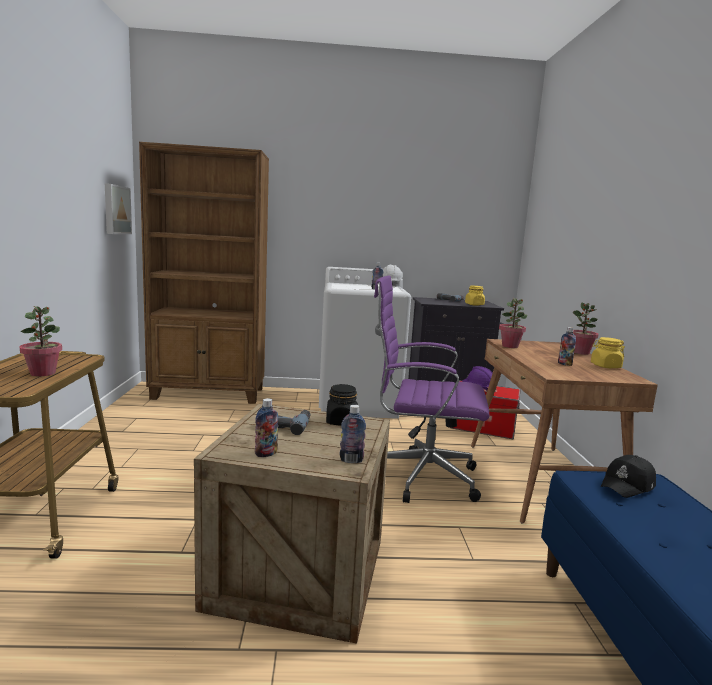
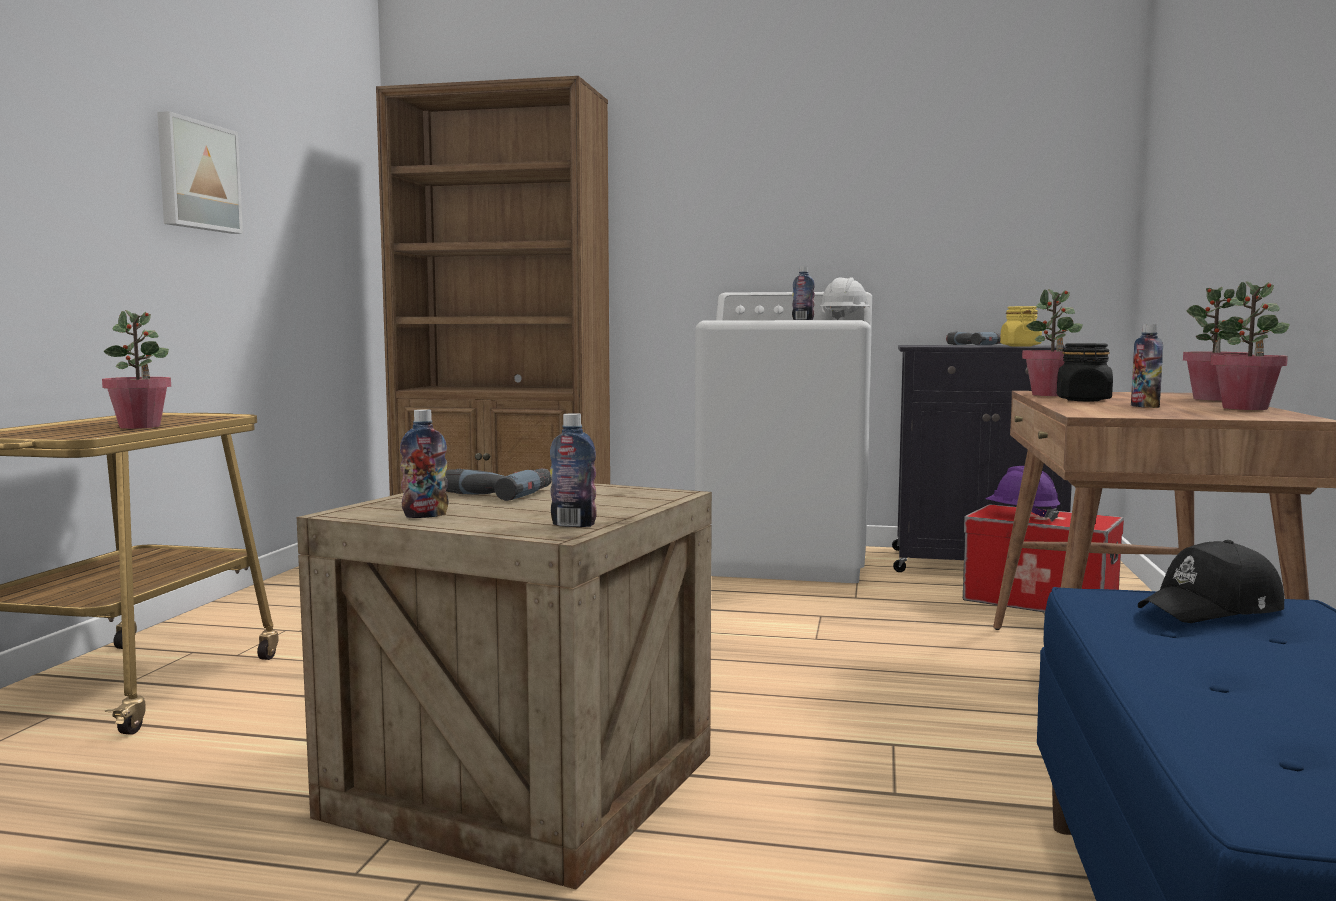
camera: 15 degrees right, 5 degrees down
(116, 210) = (343, 210): picture -> picture (196, 176)
(341, 422) = (610, 492): black jar -> black jar (1083, 400)
(420, 477) = (852, 667): purple office chair -> none
(605, 366) = (1245, 408): yellow jar -> potted plant

